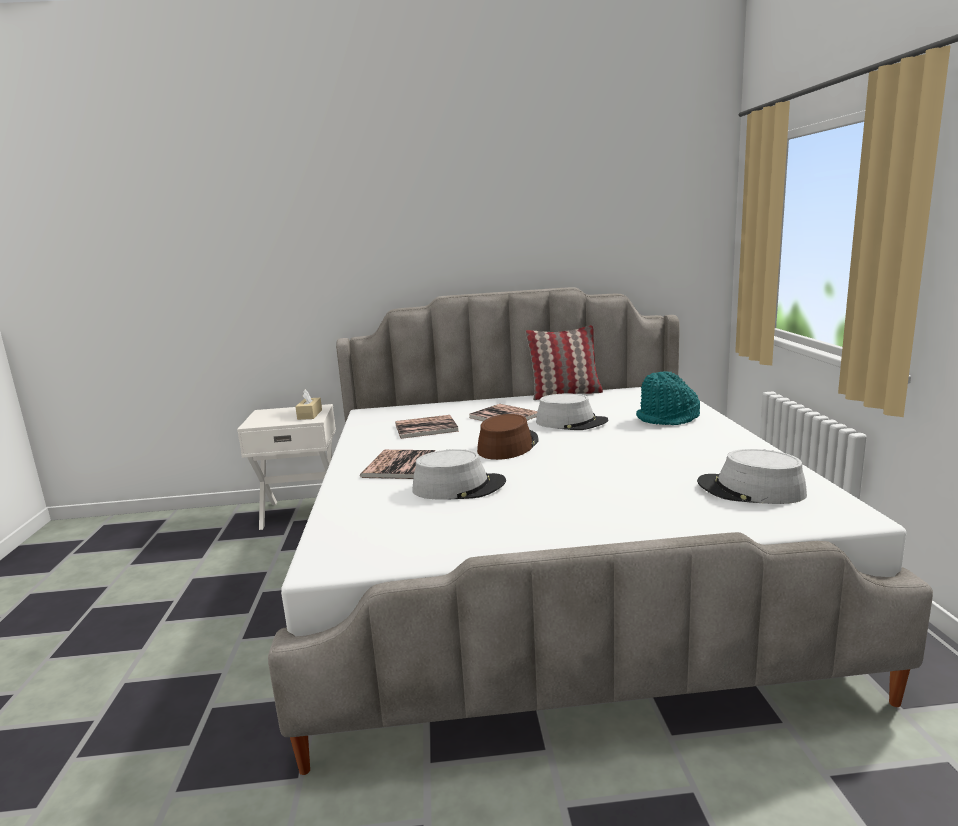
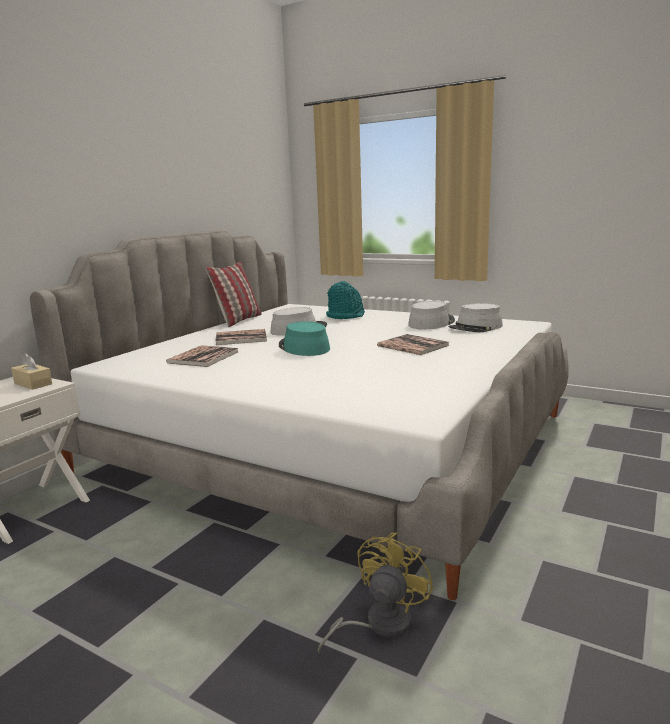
camera: 55 degrees left, 0 degrees up
(239, 738) = (379, 624): none -> yellow fan
(399, 465) = (270, 375): book -> book (413, 346)
(459, 487) = (352, 369): grey hat -> grey hat (431, 323)
(507, 446) = (303, 347): brown hat -> turquoise hat

